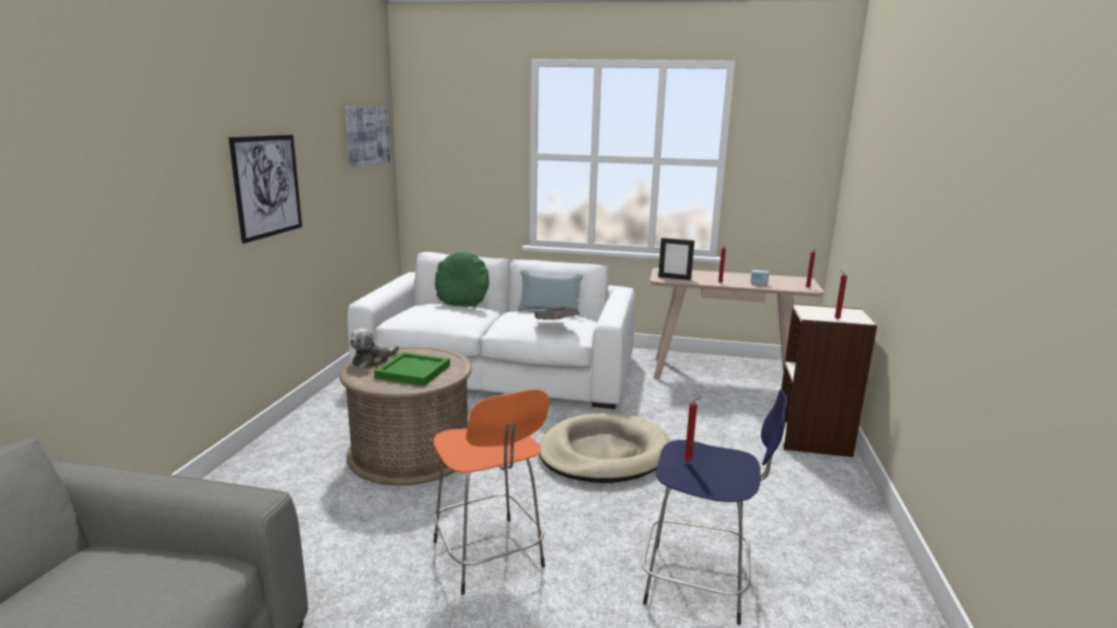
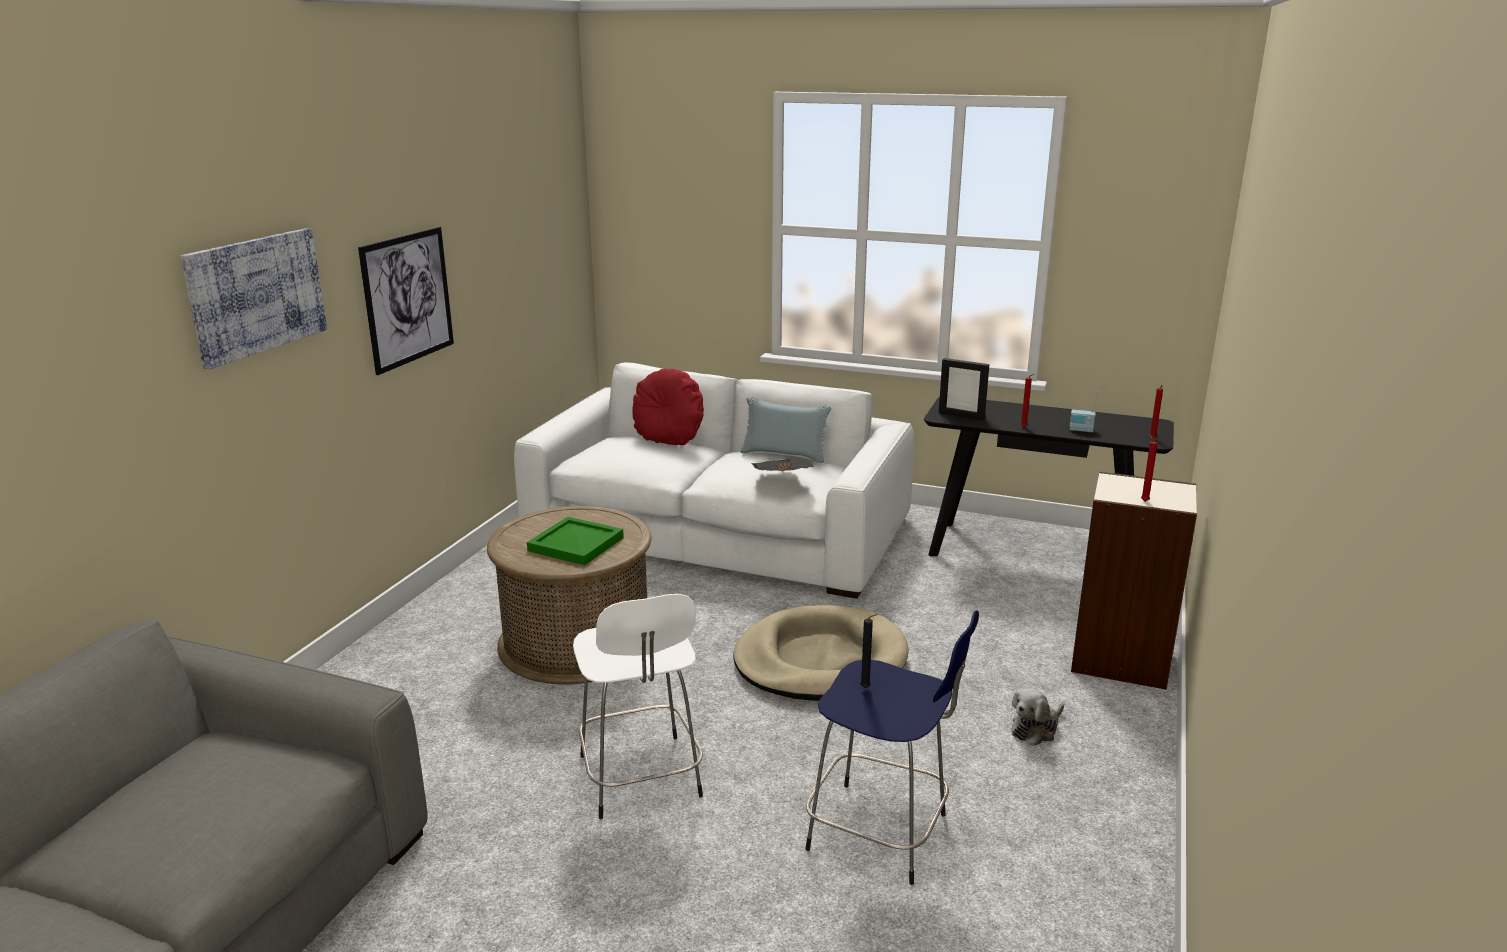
camera: 10 degrees right, 5 degrees up
(367, 136) = (546, 205): picture -> picture (256, 295)
(373, 360) = (531, 526): plush toy -> plush toy (1036, 728)
(462, 304) = (669, 440): green pillow -> red pillow
(489, 557) = (641, 779): orange stool -> white stool
(689, 461) = (866, 688): red candle -> black candle
(723, 374) = (1033, 553): beige console table -> black console table

